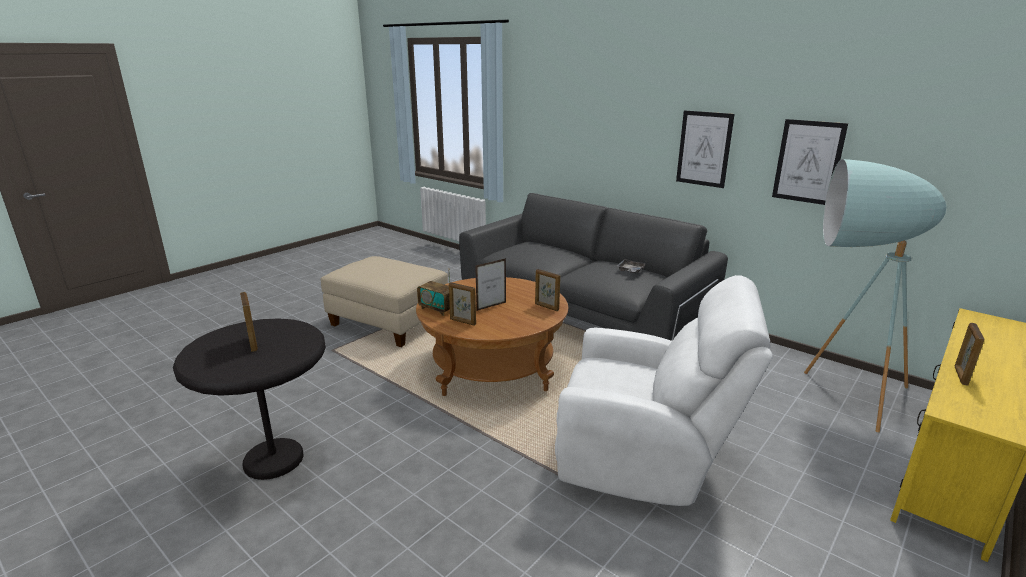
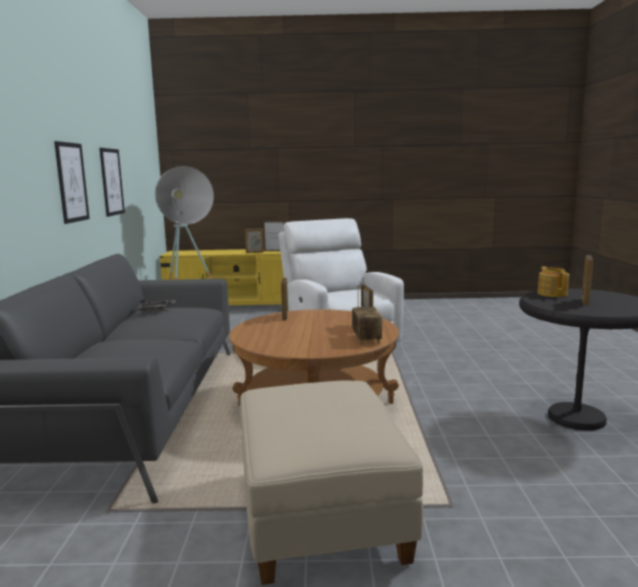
camera: 130 degrees left, 10 degrees down
(292, 350) = (552, 293): none -> teapot
(491, 306) = (319, 328): picture frame -> picture frame (274, 251)

